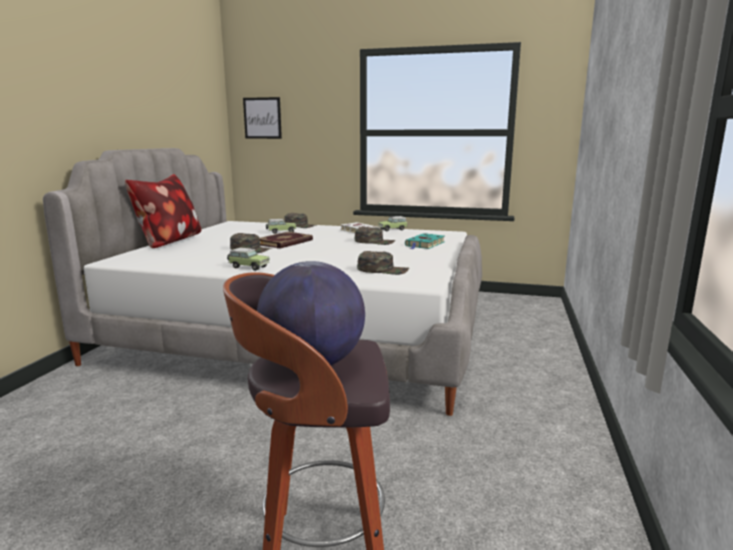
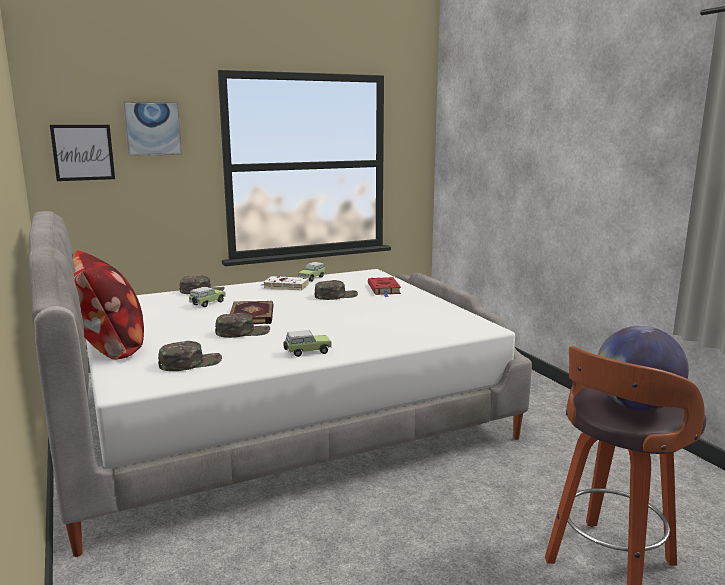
camera: 40 degrees left, 0 degrees up
(308, 100) = (153, 128): none -> picture
(383, 270) = (425, 323): green cap -> green cap (190, 363)
(424, 244) = (384, 289): turquoise book -> red book

